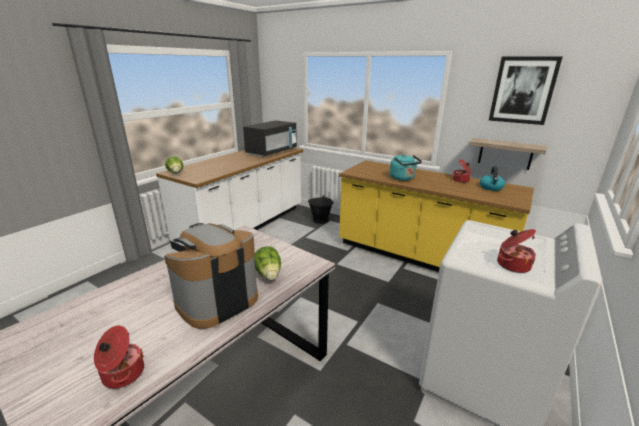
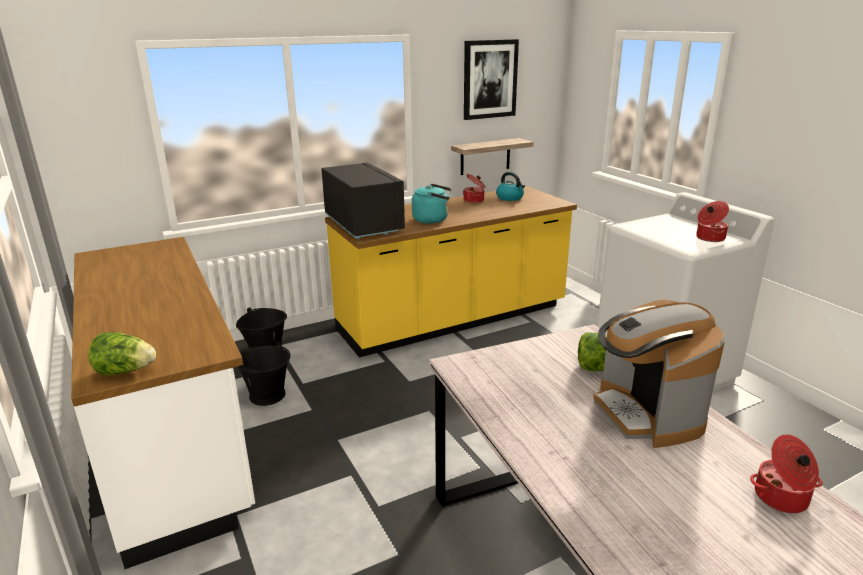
camera: 60 degrees left, 0 degrees up
(272, 152) = (154, 261): black microwave -> black microwave (363, 225)
(288, 233) = (268, 395): none -> black bucket

